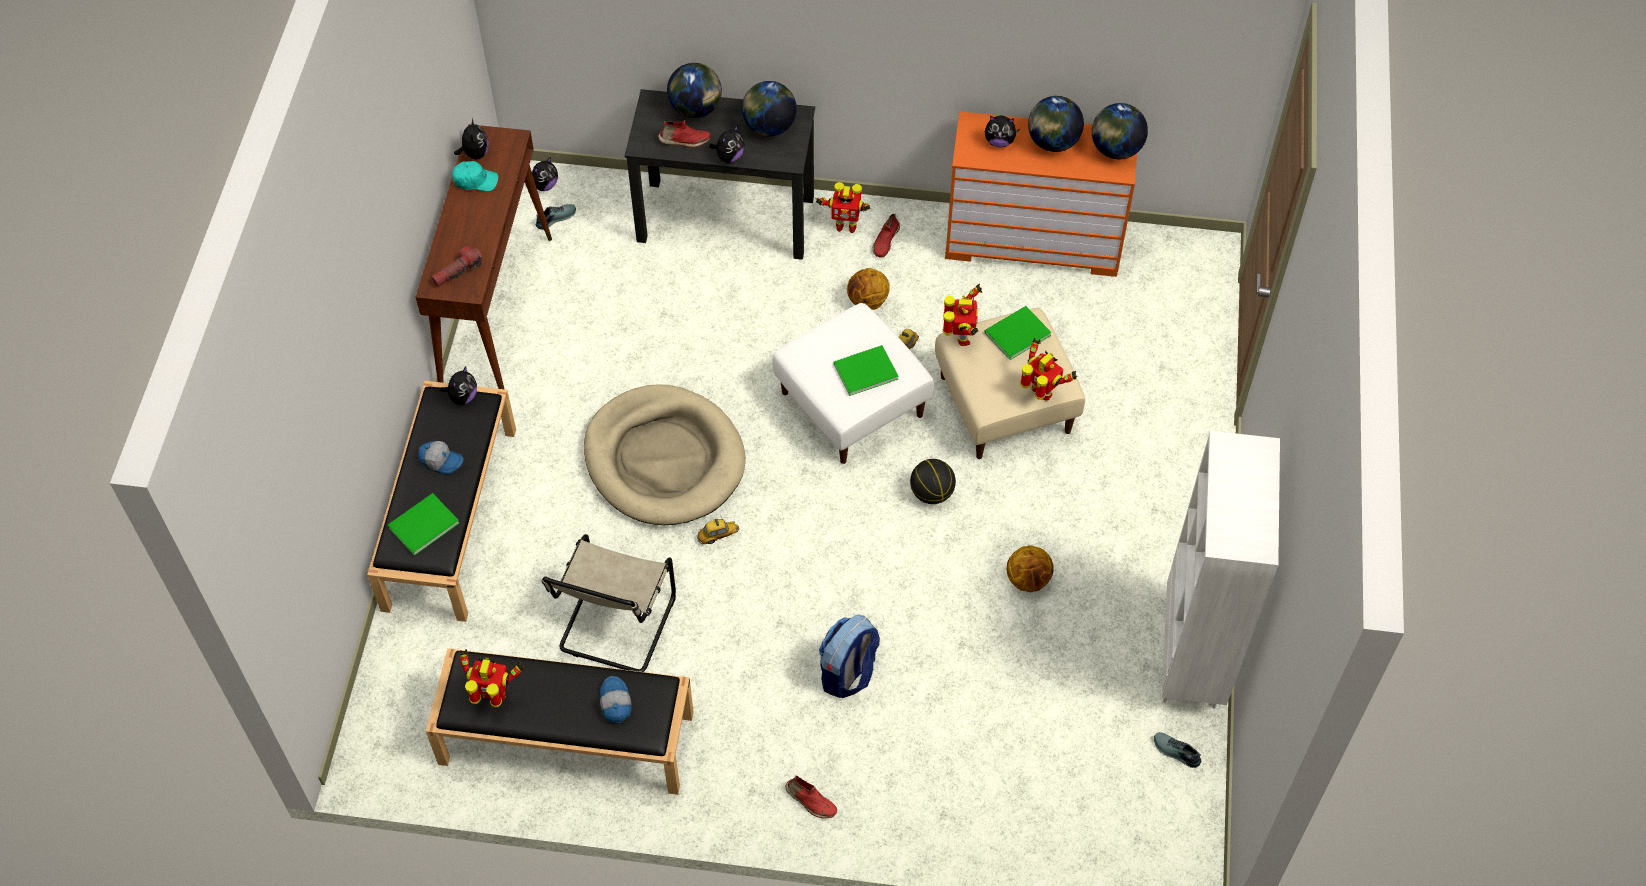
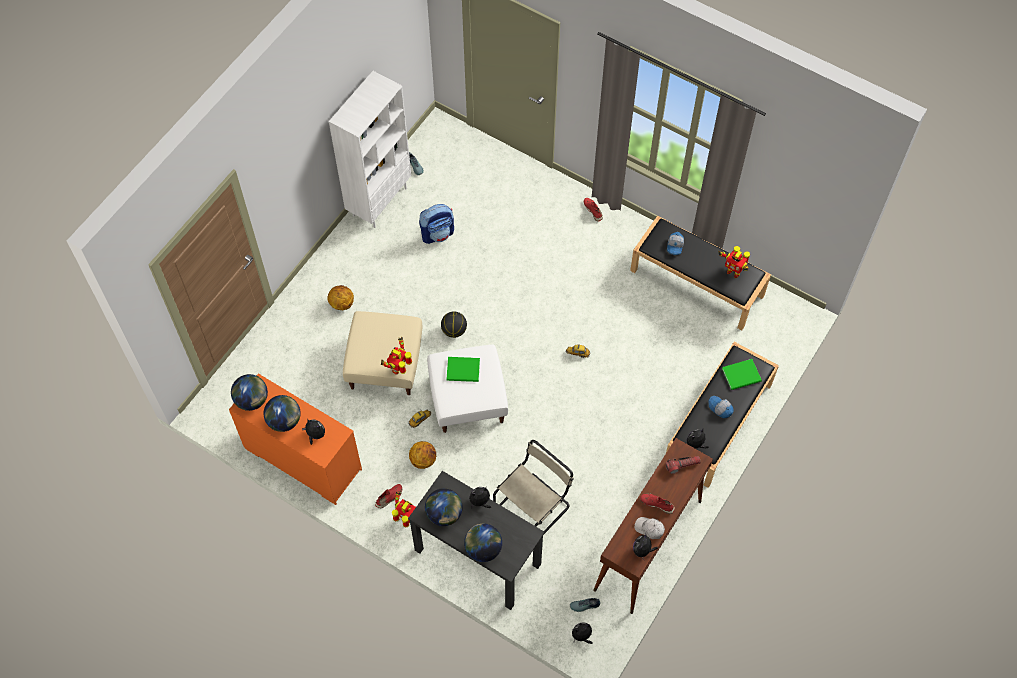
camera: 155 degrees left, 5 degrees up
(475, 180) = (649, 529): turquoise cap -> white cap
(615, 627) = (651, 327): beige chair -> beige chair (534, 506)
(664, 459) = (587, 409): beige dog bed -> none
(684, 141) = (502, 526): red shoe -> red shoe (657, 504)
(848, 674) = (546, 258): backpack -> backpack (437, 234)
(1015, 334) = (368, 358): green book -> none
(1028, 580) = (432, 267): basketball -> basketball (341, 304)
(1041, 394) = (377, 318): toy robot -> none

